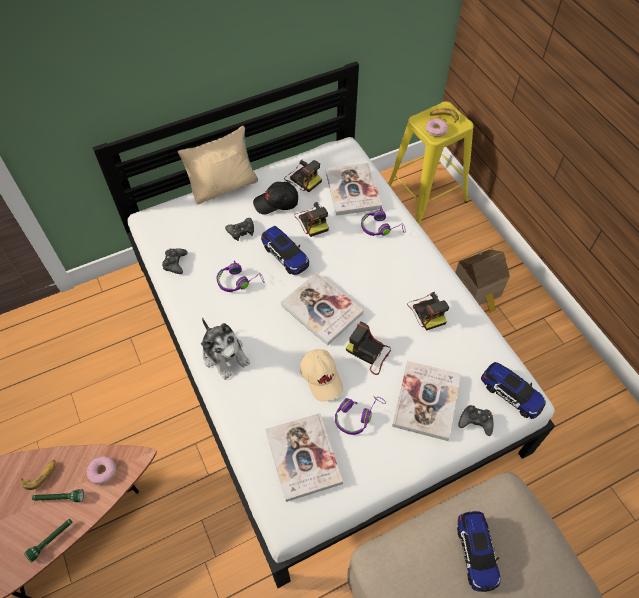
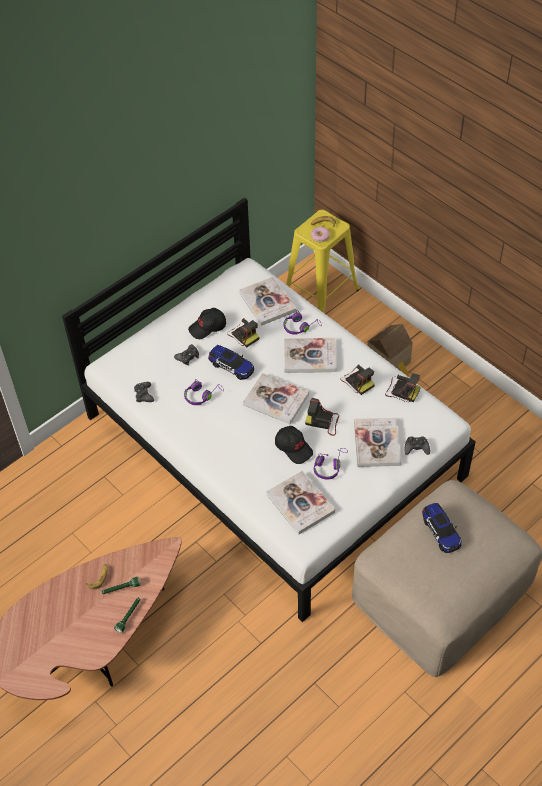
camera: 15 degrees left, 5 degrees down
(103, 472) = (146, 562): donut -> none
(224, 186) = (158, 324): beige pillow -> none
(224, 355) = (213, 451): plush toy -> none
(303, 178) = (222, 302): camera -> camera (401, 390)
(322, 377) = (294, 447): beige cap -> black cap
(380, 266) = (310, 356): none -> book
(511, 394) = (436, 423): toy car -> none

